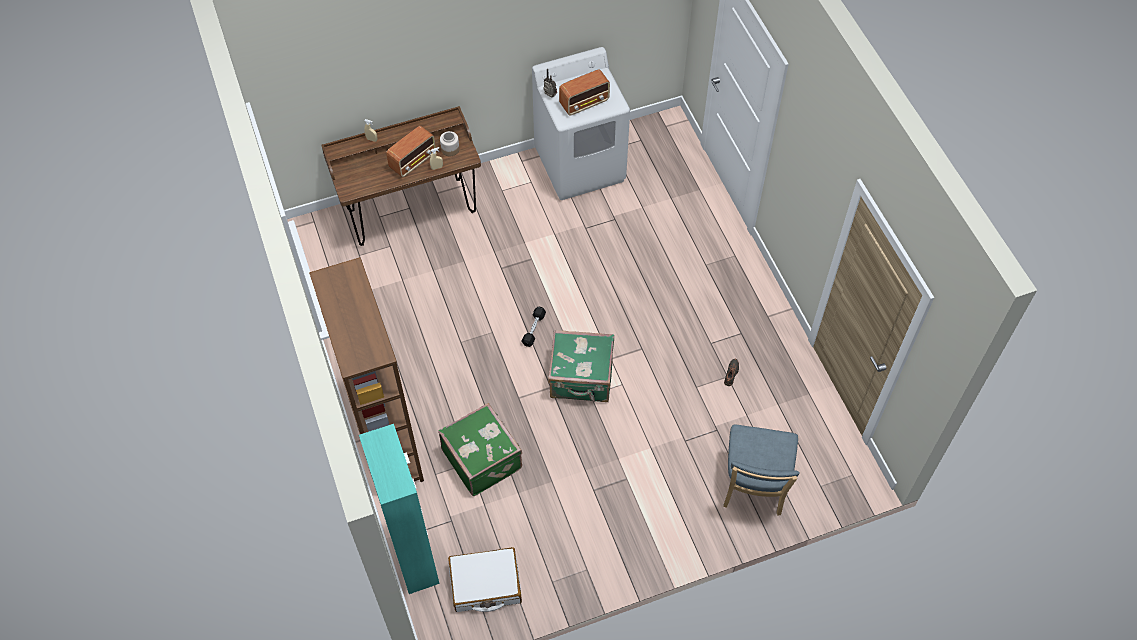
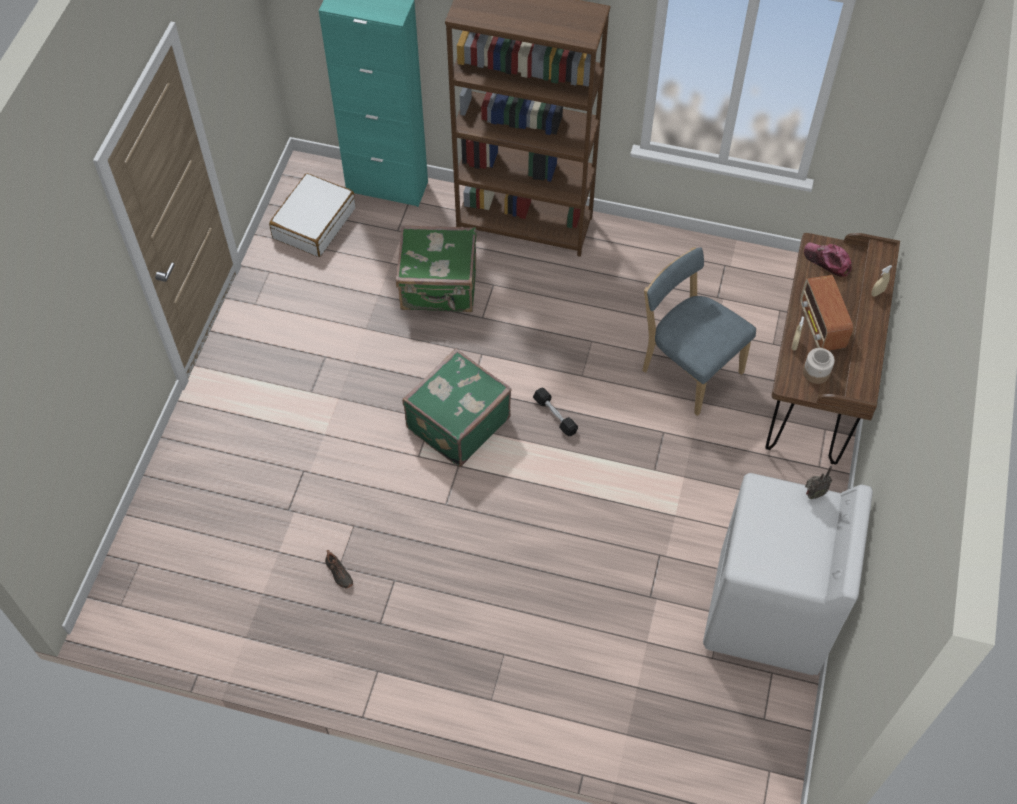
camera: 125 degrees right, 0 degrees up
(357, 180) = (827, 261): none -> cap
(584, 103) = (773, 528): radio -> none
(753, 487) = (197, 498): blue chair -> blue chair (688, 369)

